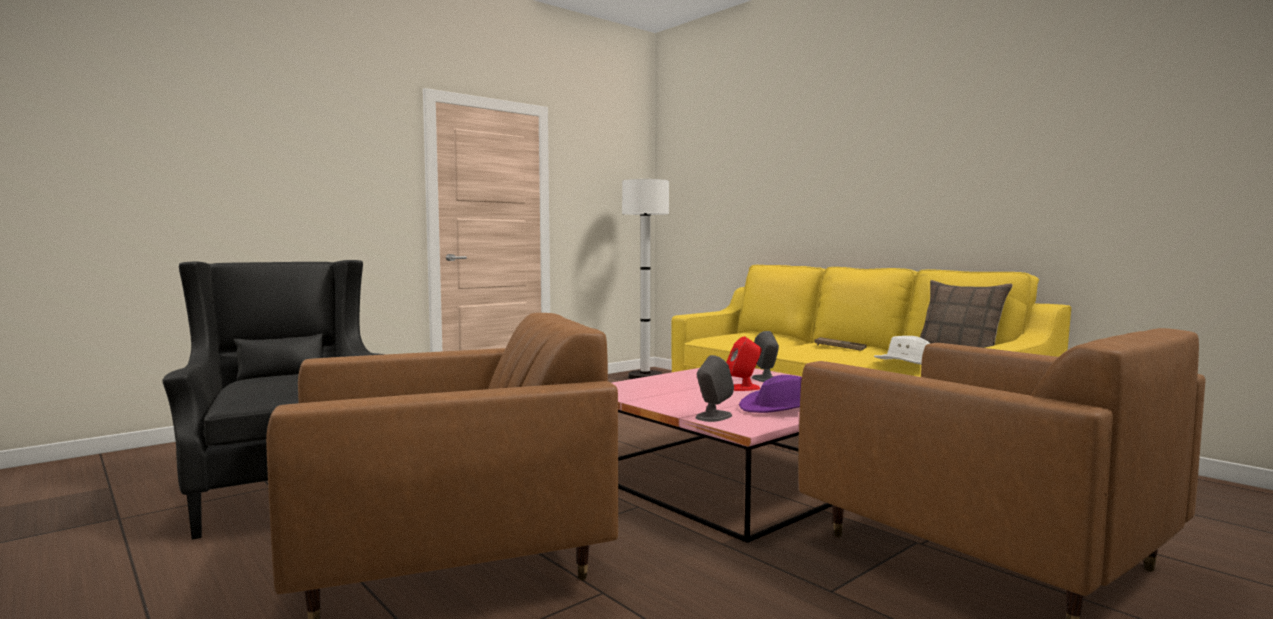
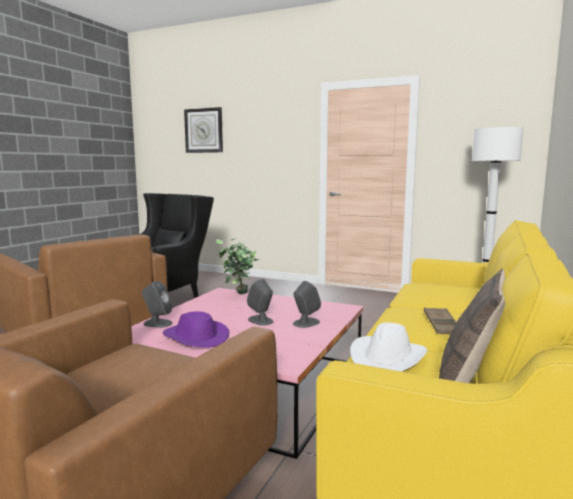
camera: 65 degrees right, 5 degrees up
(167, 131) = (204, 130): none -> wall clock
(626, 385) = (238, 295): none -> potted plant
(743, 388) = (260, 320): red speaker -> grey speaker

